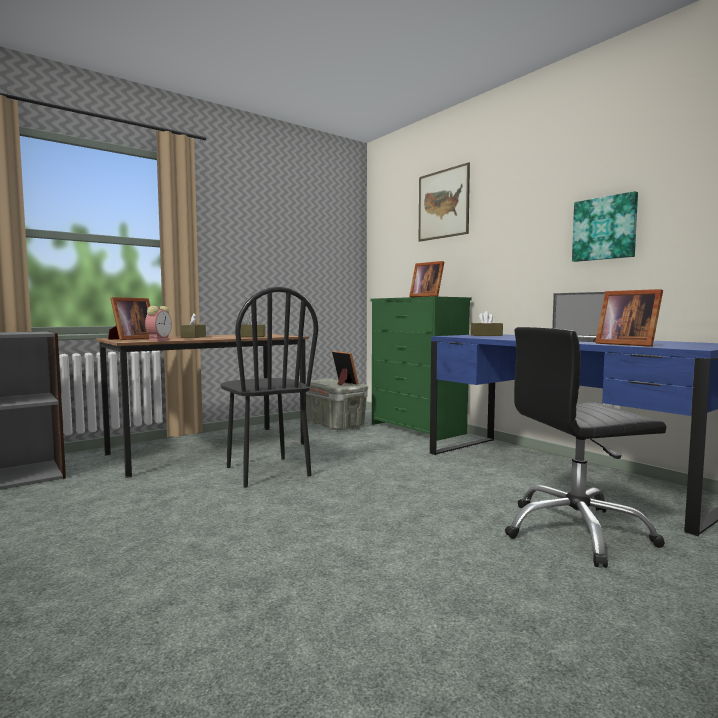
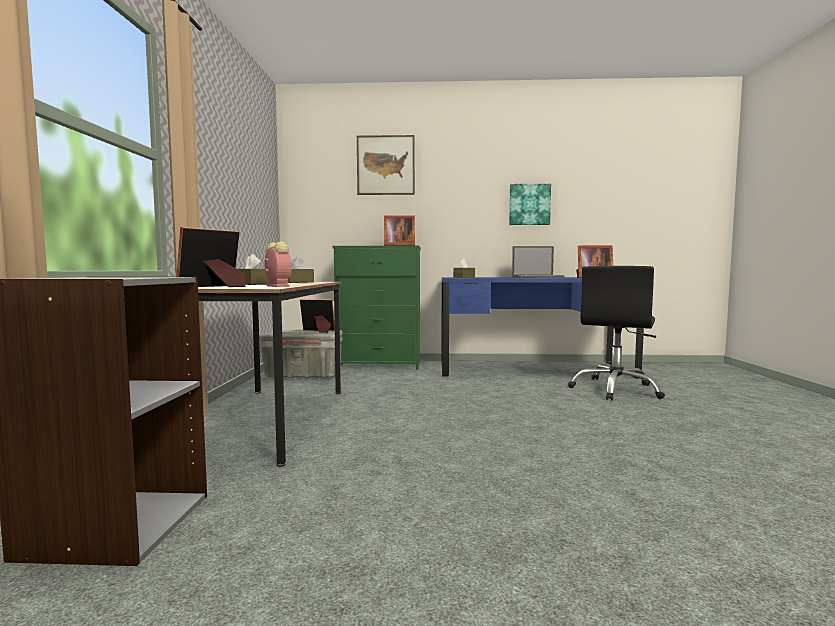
camera: 50 degrees left, 0 degrees up
(131, 339) = (215, 287): picture frame -> picture frame turned 120 degrees counterclockwise
(267, 471) = (390, 417): black chair -> none

